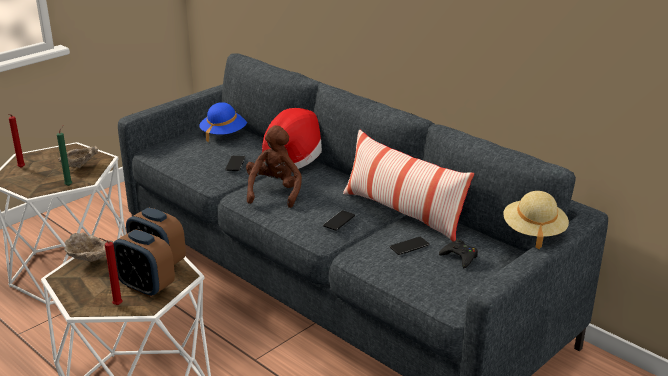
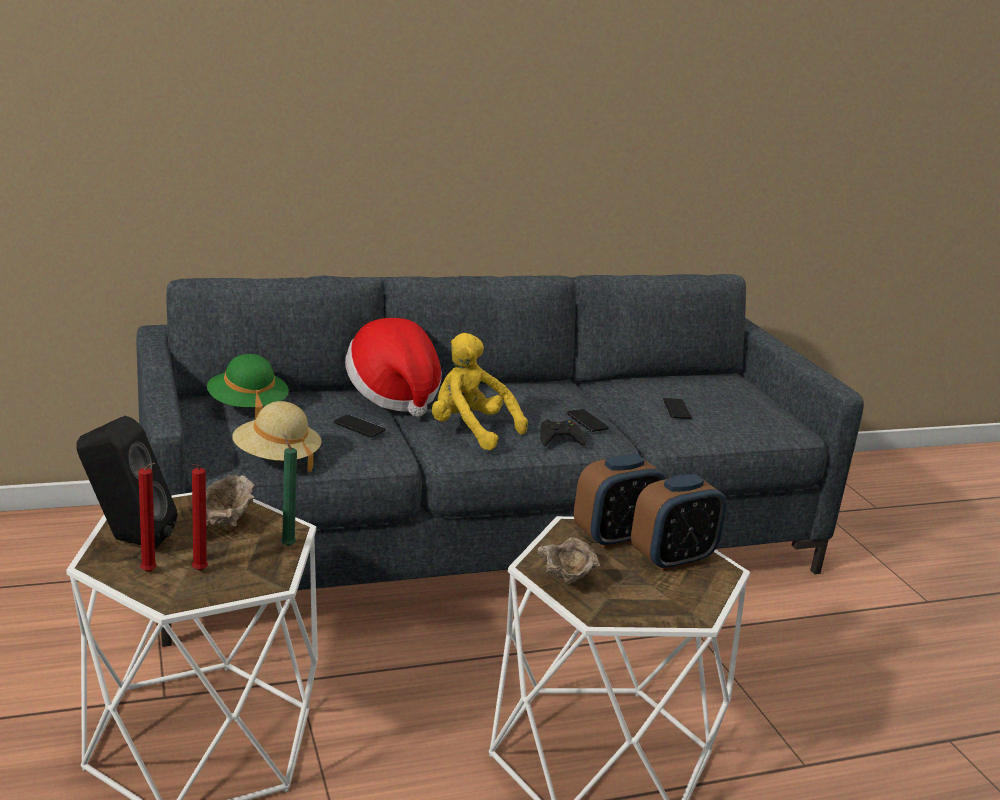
camera: 65 degrees left, 5 degrees down
(45, 155) = (127, 540): none -> black speaker
(116, 305) = (704, 588): red candle -> red candle (198, 572)
(224, 134) = (247, 407): blue hat -> green hat
(274, 192) = (470, 430): brown plush toy -> yellow plush toy
(402, 213) = (599, 390): pillow -> none
(460, 257) = (717, 398): black game controller -> black game controller (559, 439)
(533, 231) = (752, 343): beige hat -> beige hat (276, 458)

